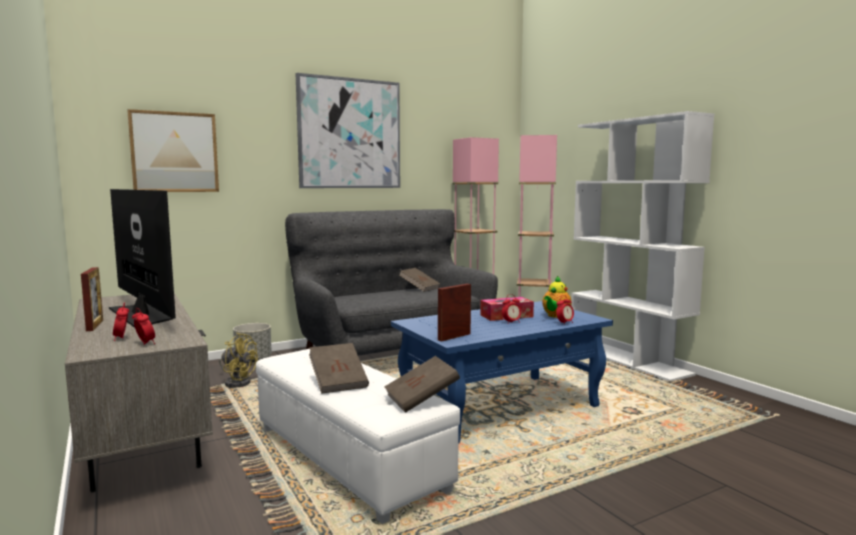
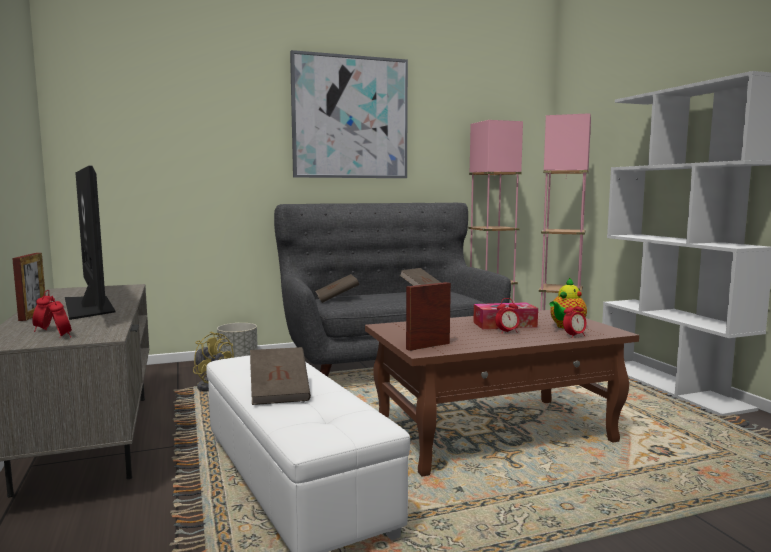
camera: 10 degrees right, 0 degrees up
(174, 152) = (159, 138): picture -> none
(421, 399) = (364, 420): brown book -> brown book (337, 299)
(501, 406) = (495, 433): blue coffee table -> brown coffee table

